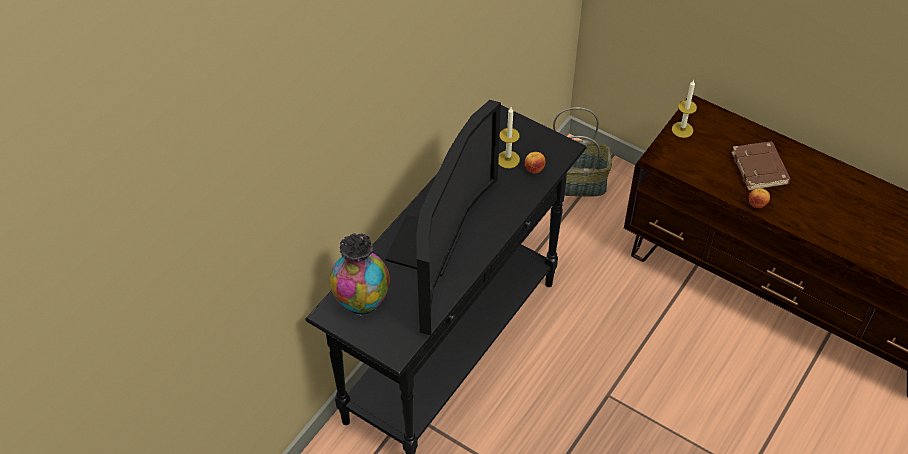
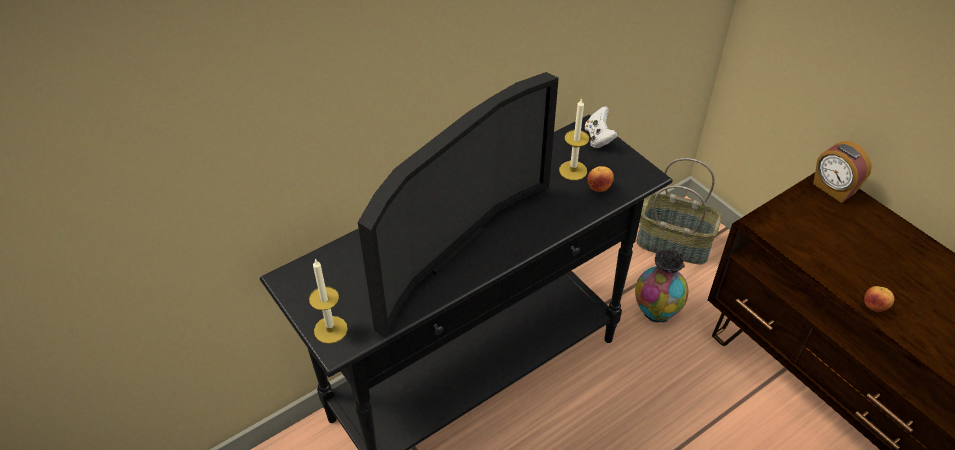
camera: 20 degrees right, 5 degrees down
(362, 300) = (331, 275): vase -> vase (656, 310)
(516, 124) = (598, 138): none -> white game controller
(682, 129) = (803, 200): candle -> candle (330, 329)
(702, 113) = (833, 189): none -> alarm clock
(760, 169) = (890, 268): brown book -> none

